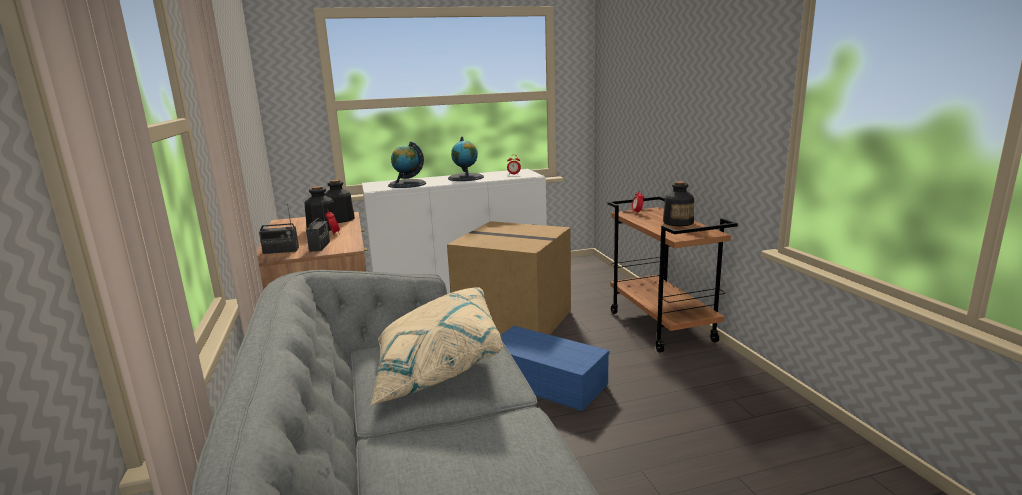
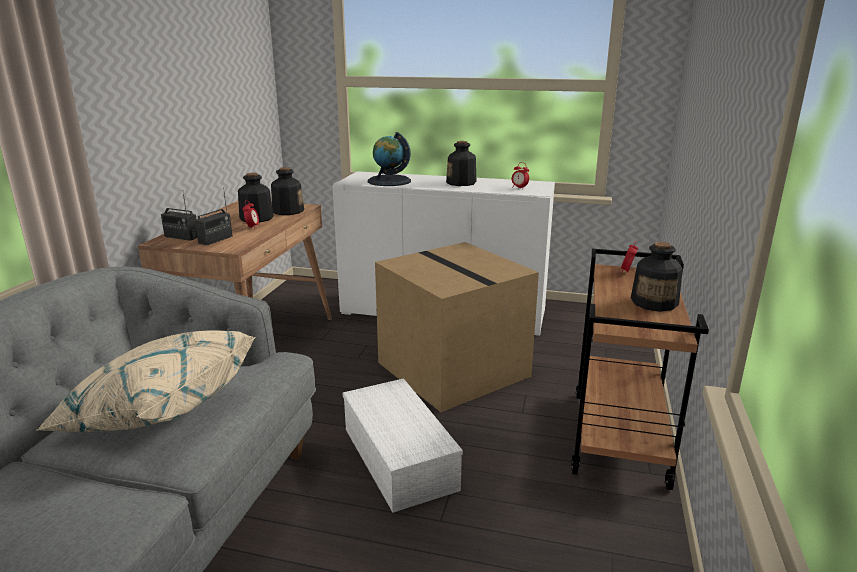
camera: 30 degrees right, 5 degrees up
(466, 177) = (461, 183): globe -> bottle
(548, 381) = (401, 459): blue storage box -> white storage box

